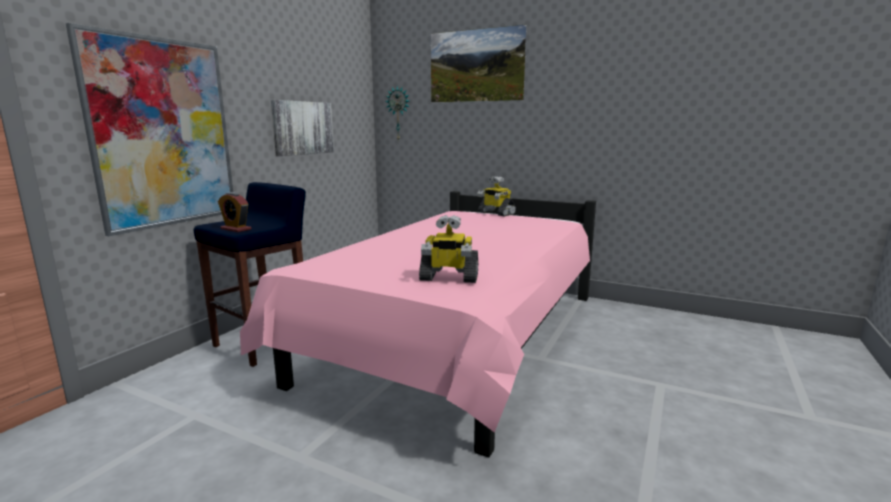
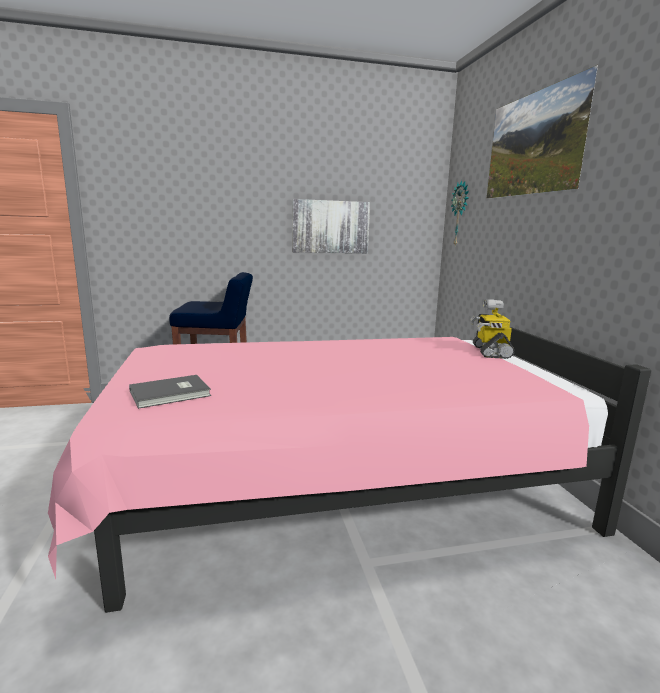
camera: 50 degrees right, 0 degrees up
(163, 134) = (179, 226): picture -> none
(236, 229) = (187, 308): alarm clock -> none
(448, 278) = (171, 394): toy robot -> grey book

